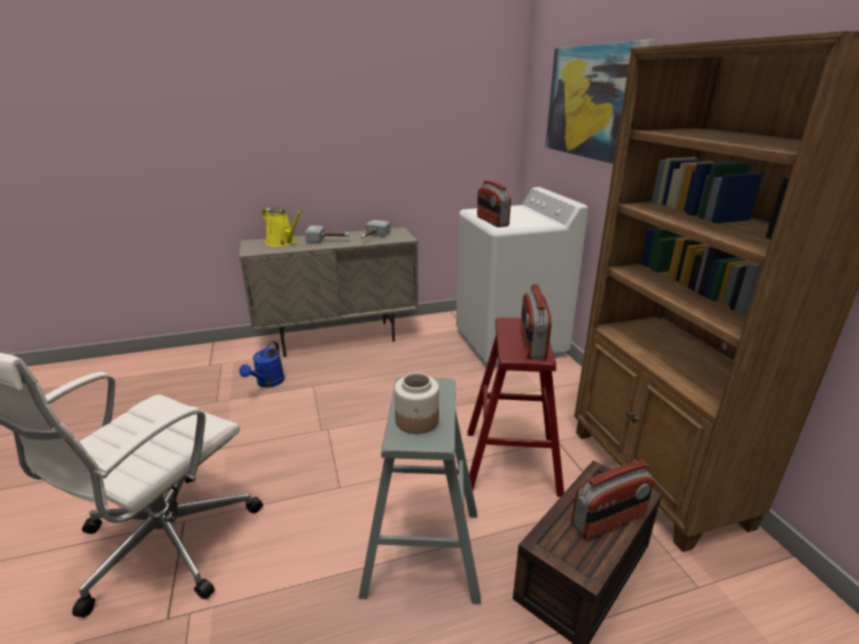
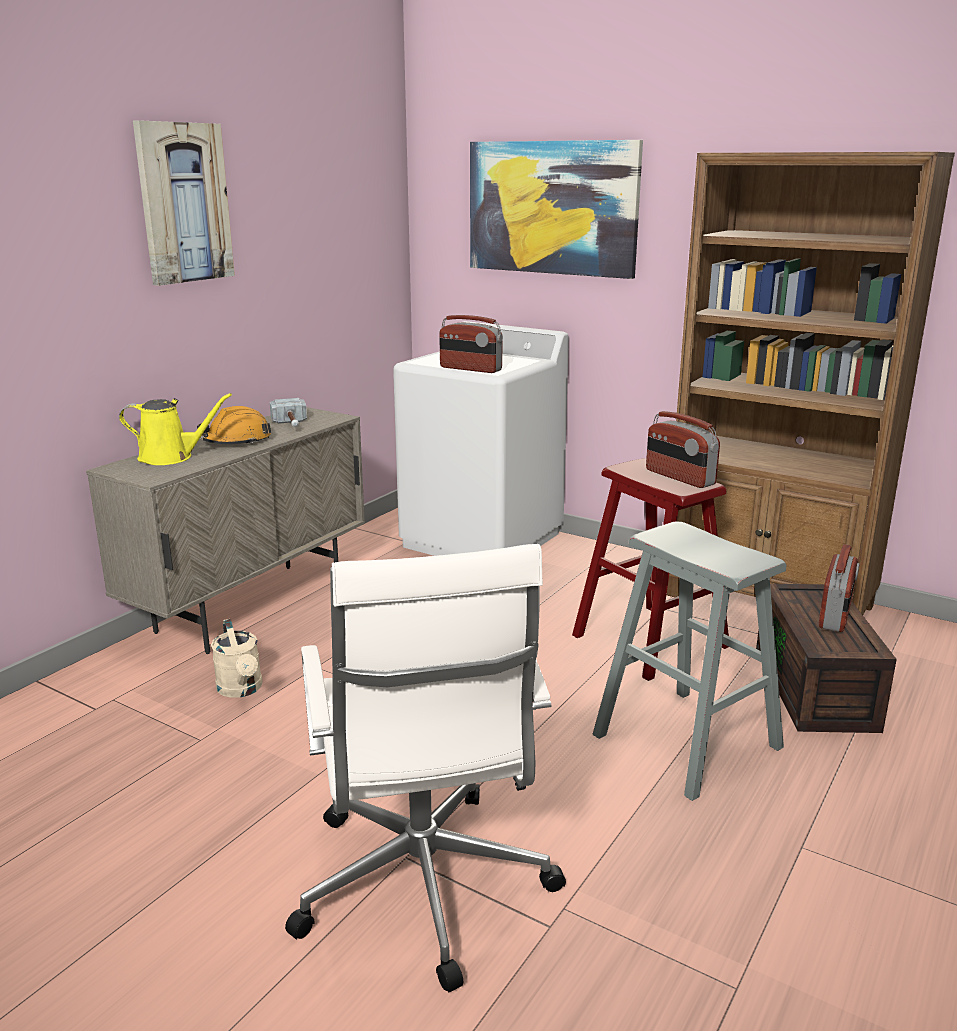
camera: 40 degrees left, 5 degrees down
(268, 383) = (241, 690): blue watering can -> beige watering can
(320, 91) = (184, 203): none -> picture
(328, 240) = (236, 441): hammer -> orange hard hat
(417, 420) = (719, 554): jar -> none

